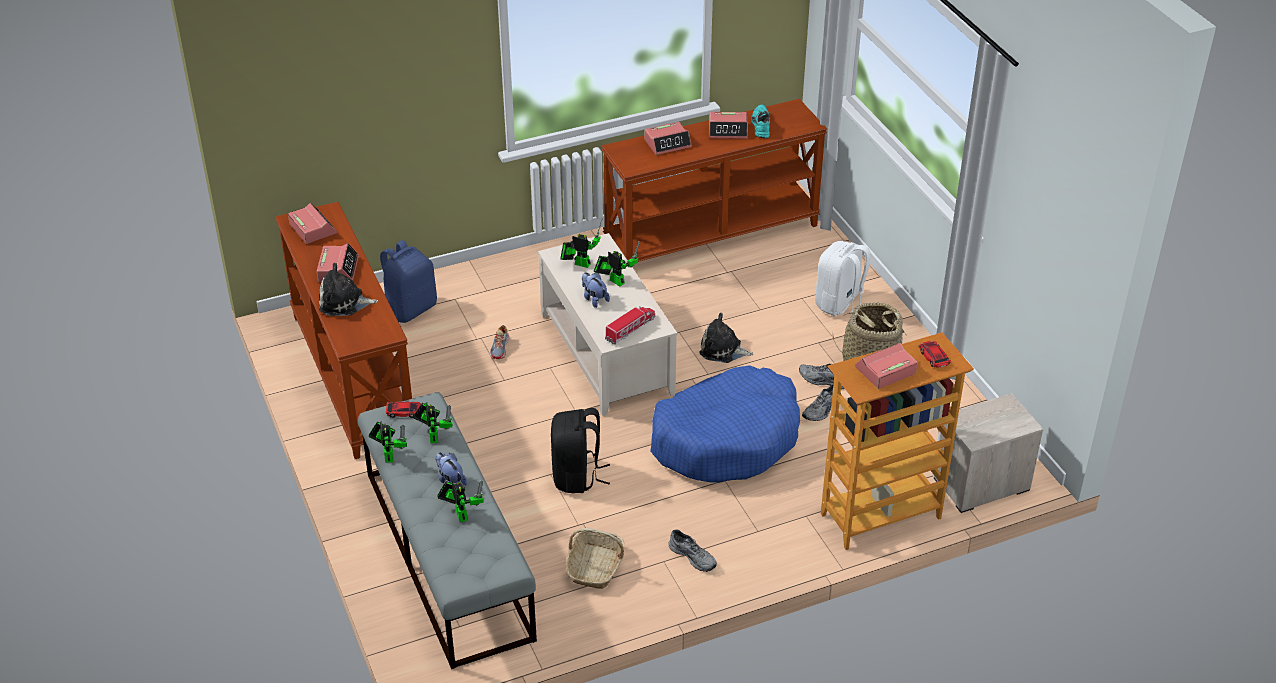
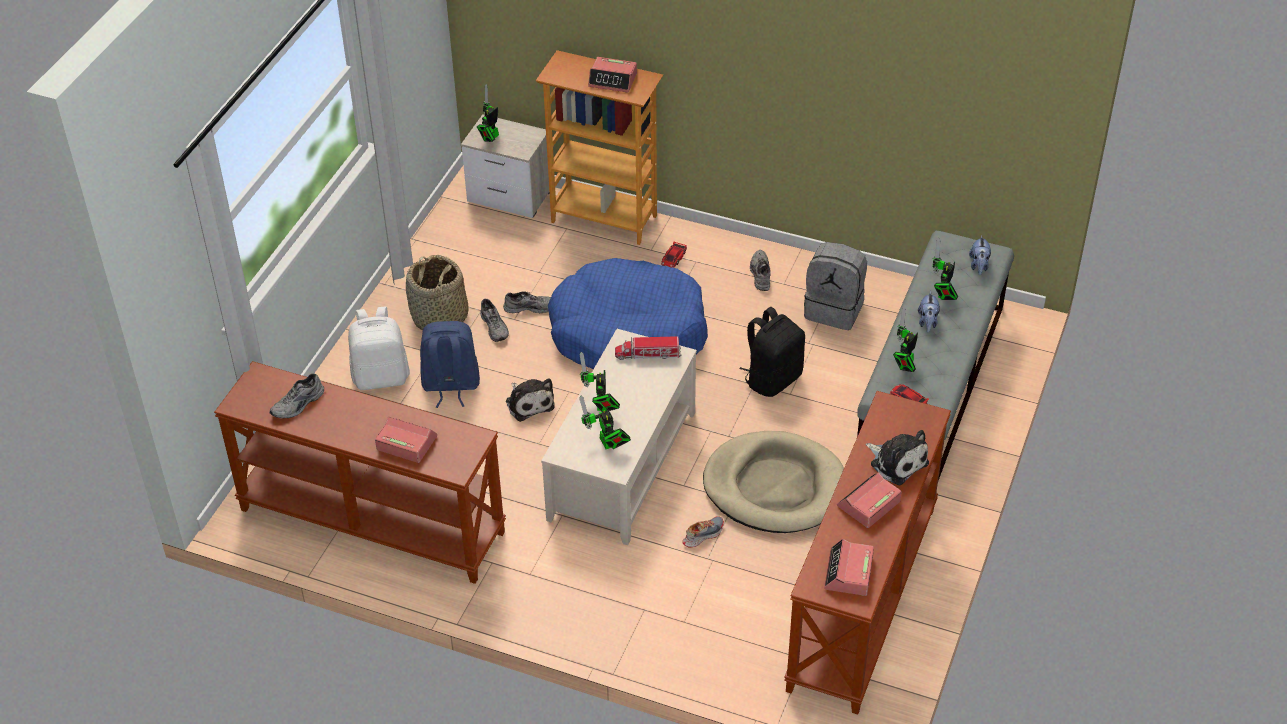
camera: 135 degrees left, 5 degrees up
(389, 454) = (954, 372): toy robot -> toy robot (490, 138)
(410, 308) = (737, 640): blue backpack -> blue backpack (450, 385)
(486, 404) = (774, 486): none -> beige dog bed
(594, 299) = (640, 401): plush toy -> plush toy (979, 266)
(595, 567) = (834, 309): basket -> grey backpack
(728, 130) = (334, 419): alarm clock -> none
(760, 125) = (299, 405): turquoise shoe -> grey shoe
(933, 356) = (568, 70): toy car -> toy car (673, 258)

